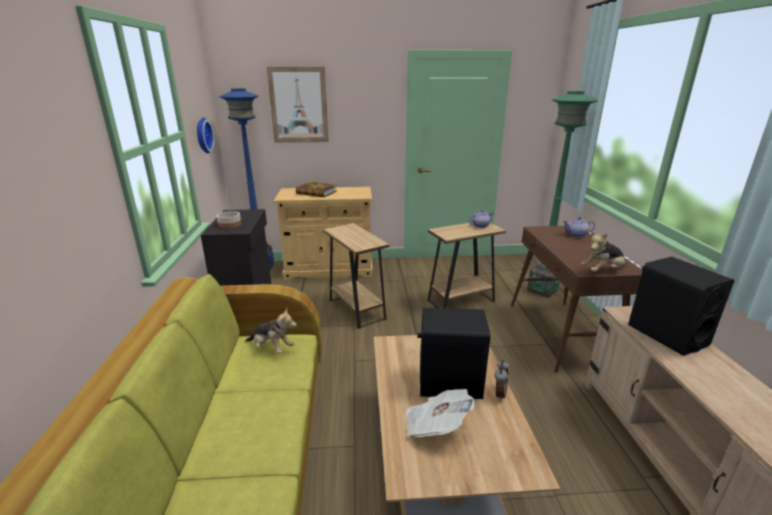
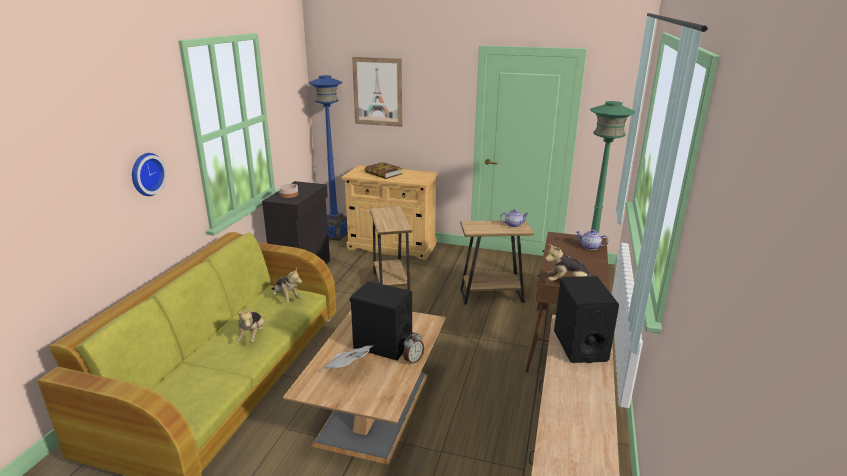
camera: 20 degrees right, 0 degrees up
(202, 135) = (288, 116): wall clock -> wall clock (145, 174)
(261, 410) = (252, 336): none -> plush toy

